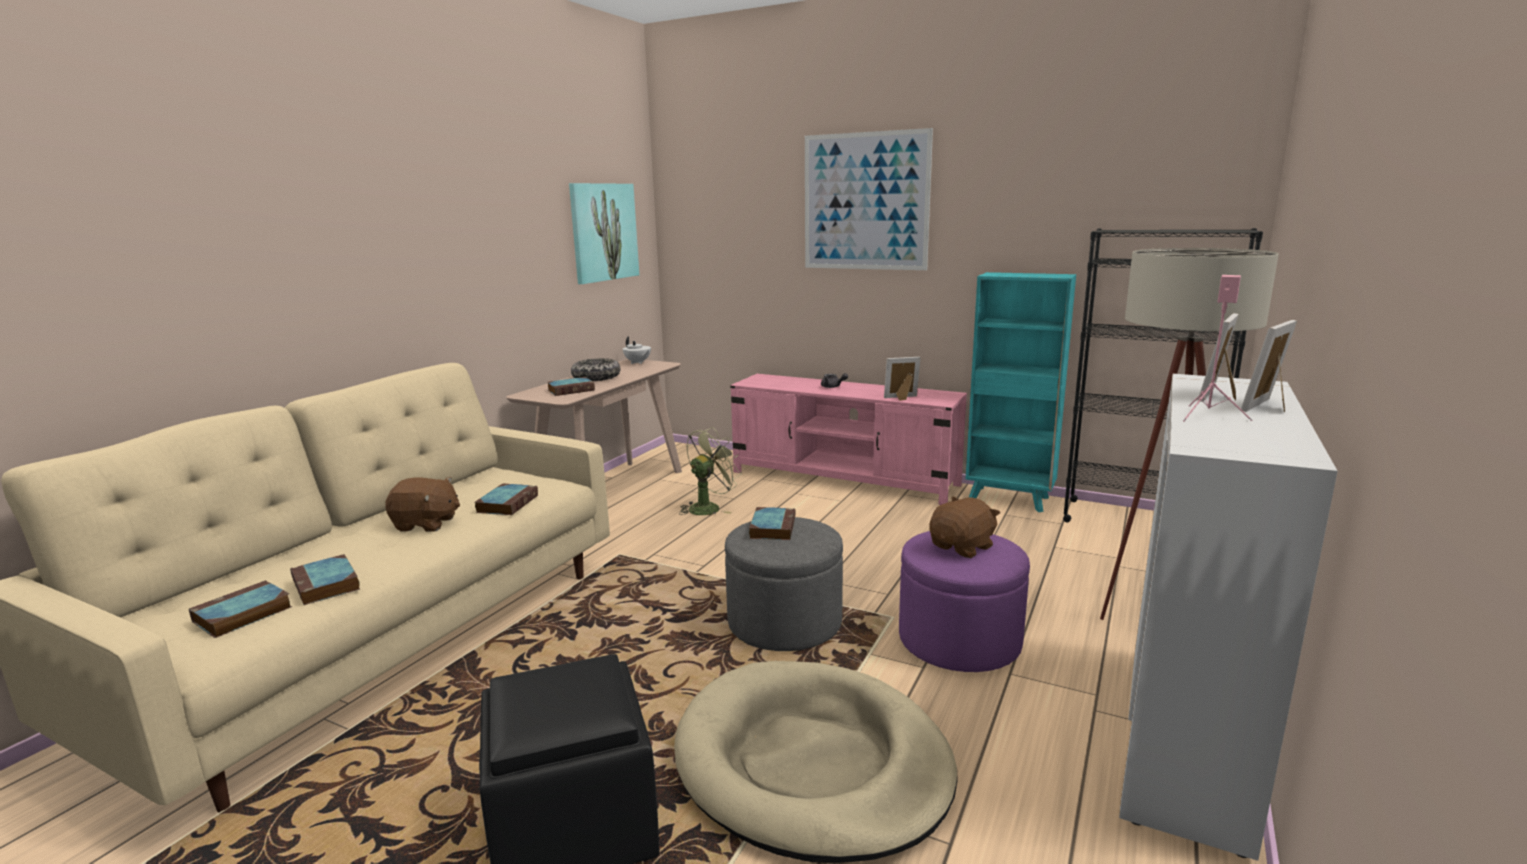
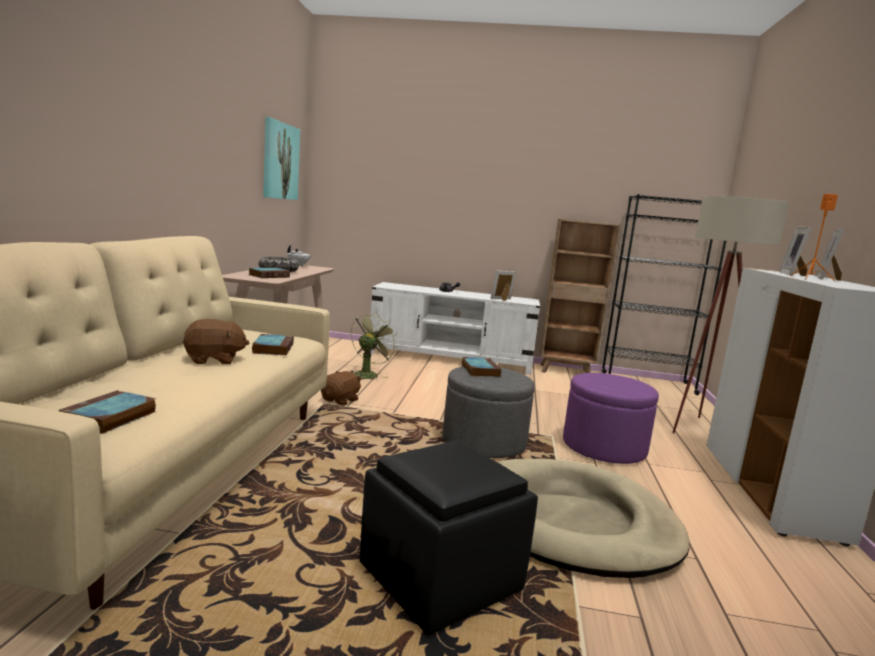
camera: 20 degrees left, 5 degrees down
(327, 585) = (172, 397): book -> none
(844, 478) = (451, 359): pink tv stand -> white tv stand
(865, 202) = (476, 164): picture -> none
(962, 547) = (612, 381): brown plush toy -> brown plush toy (340, 400)
(1010, 499) = (566, 371): turquoise bookcase -> brown bookcase
(1207, 415) = (810, 279): pink speaker -> orange speaker

